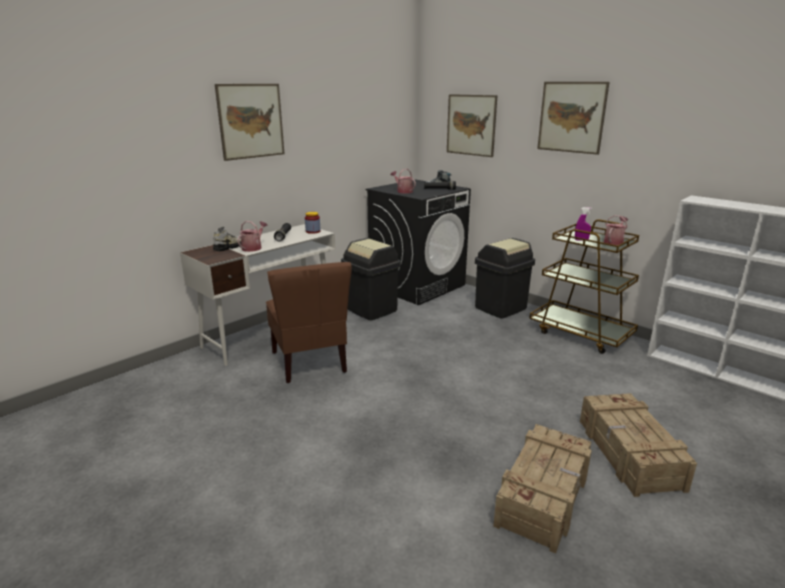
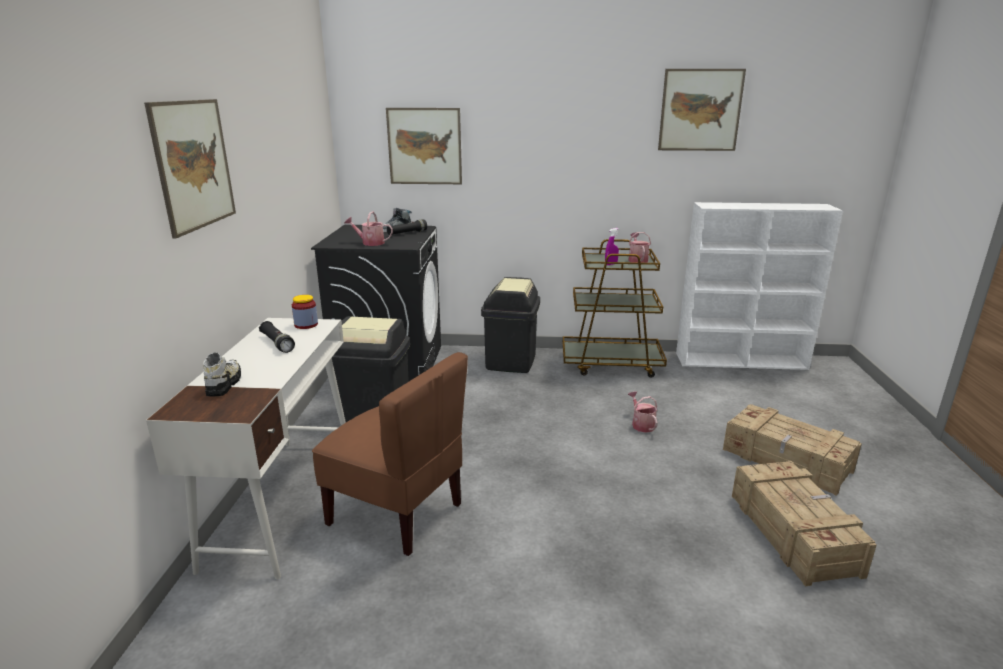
camera: 40 degrees left, 0 degrees up
(253, 247) = (267, 373): watering can -> watering can (641, 424)
(571, 117) = (560, 131): picture -> picture (700, 110)

